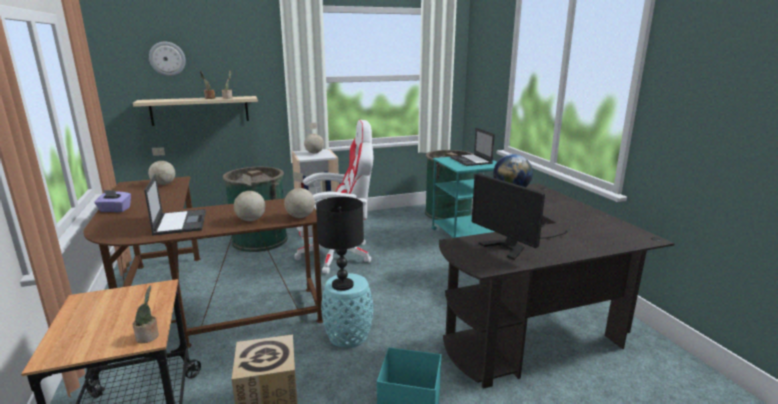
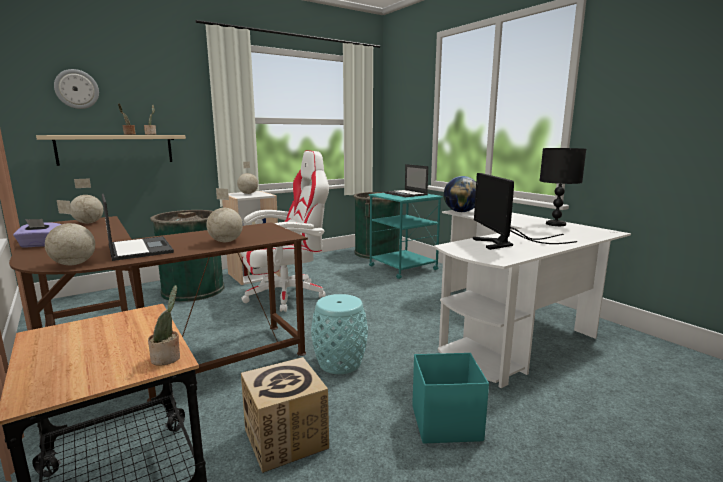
camera: 15 degrees left, 5 degrees down
(300, 217) = (280, 236): globe -> globe (74, 264)
(342, 285) = (336, 304): black table lamp -> black table lamp (555, 224)
(514, 245) = (507, 243): monitor -> monitor turned 45 degrees clockwise
(539, 319) = (512, 325): black desk -> white desk

